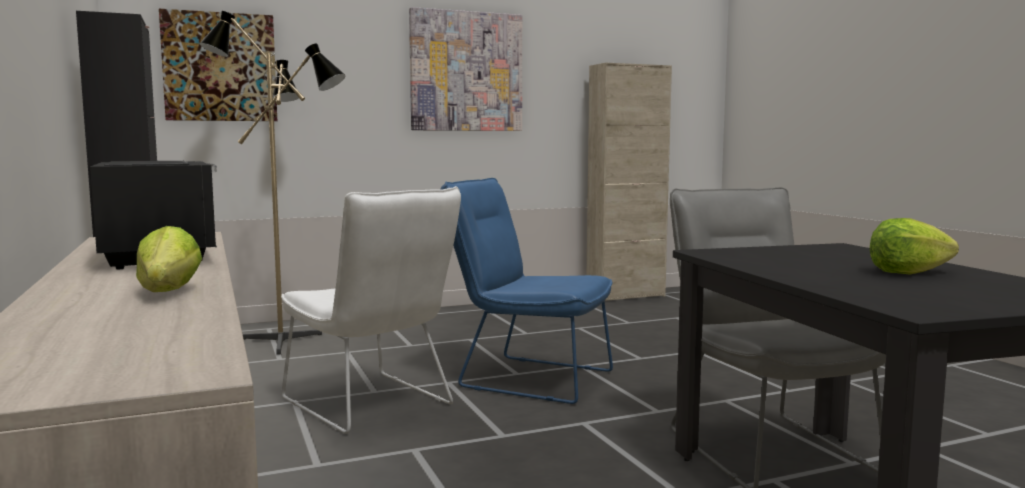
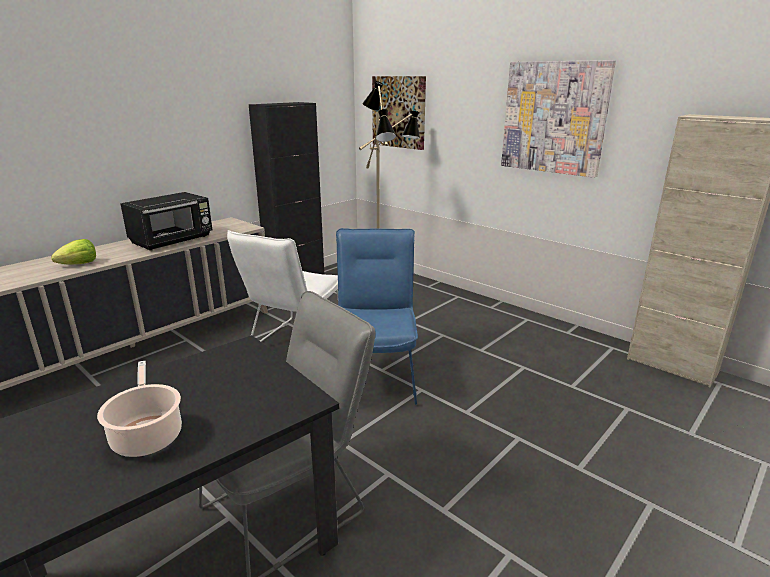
camera: 65 degrees right, 15 degrees up
(907, 272) = (147, 435): lettuce -> cooking pot

